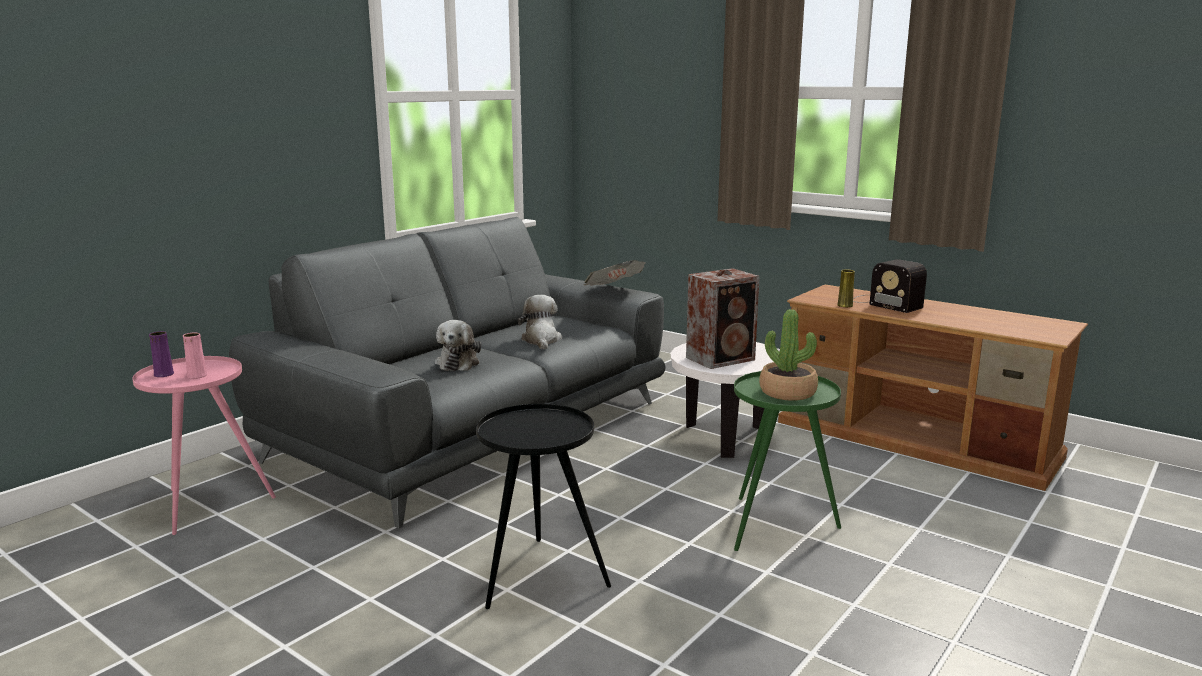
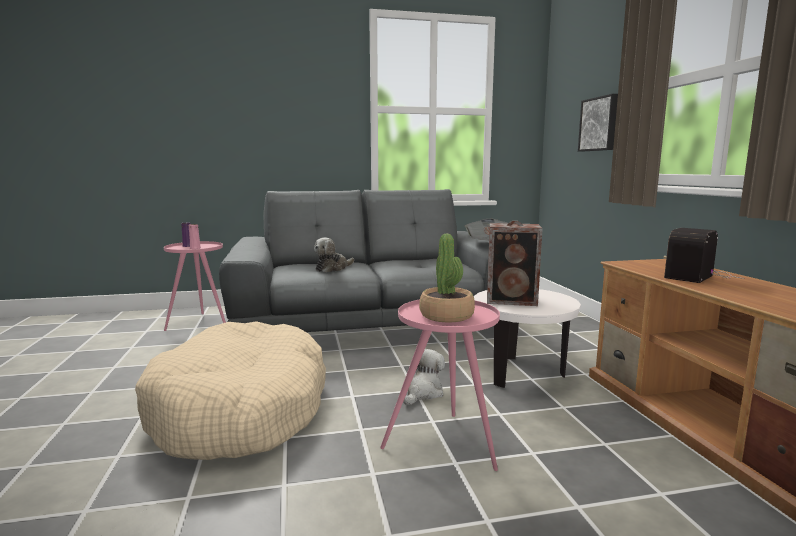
camera: 40 degrees right, 5 degrees down
(538, 578) = (241, 410): black side table -> beige dog bed
(541, 340) = (406, 267): plush toy -> plush toy (423, 393)
(680, 123) = (599, 124): none -> picture
(777, 526) = (445, 446): green side table -> pink side table
(845, 305) = (646, 271): yellow vase -> none
(884, 303) = (697, 275): radio -> radio turned 45 degrees clockwise

